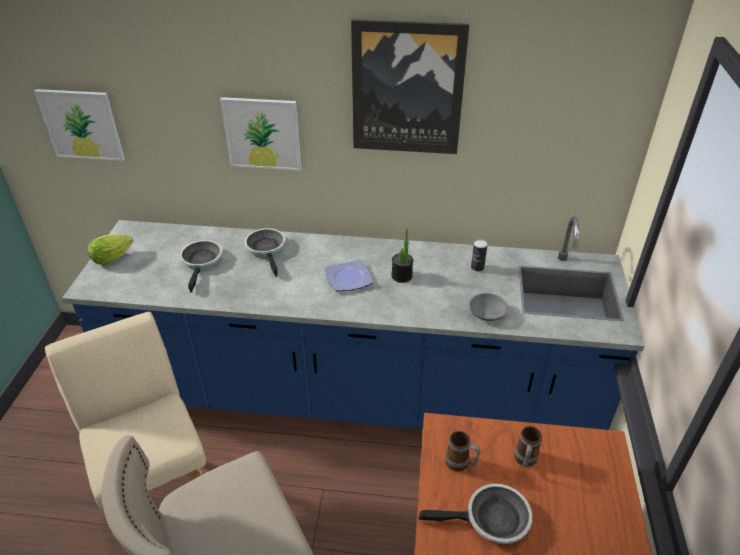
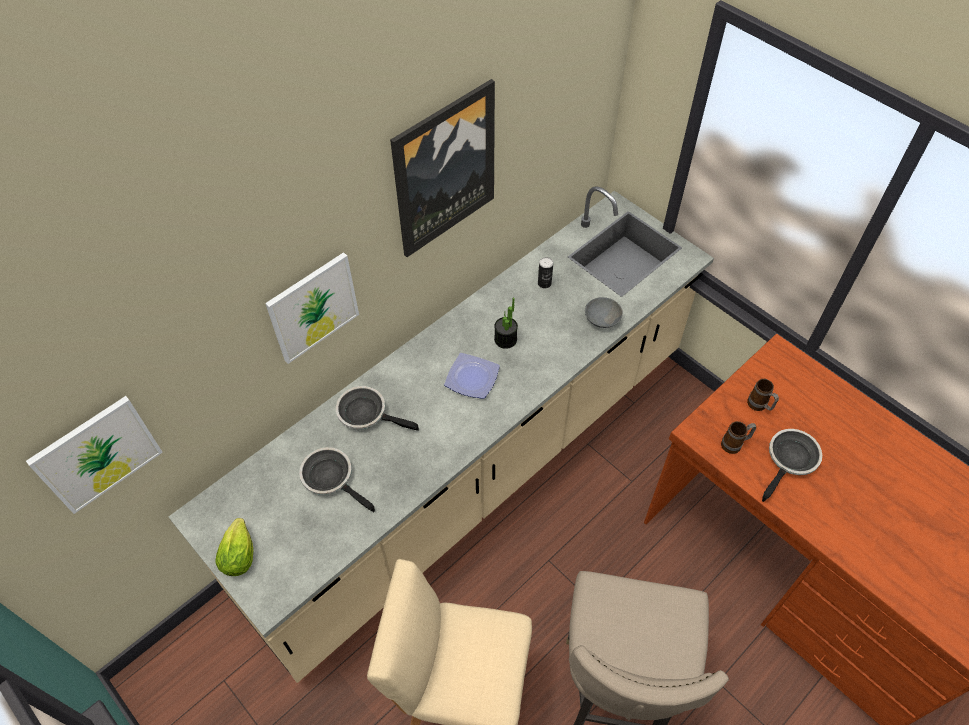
camera: 50 degrees left, 15 degrees up
(370, 396) = (485, 459): blue counter -> beige counter

